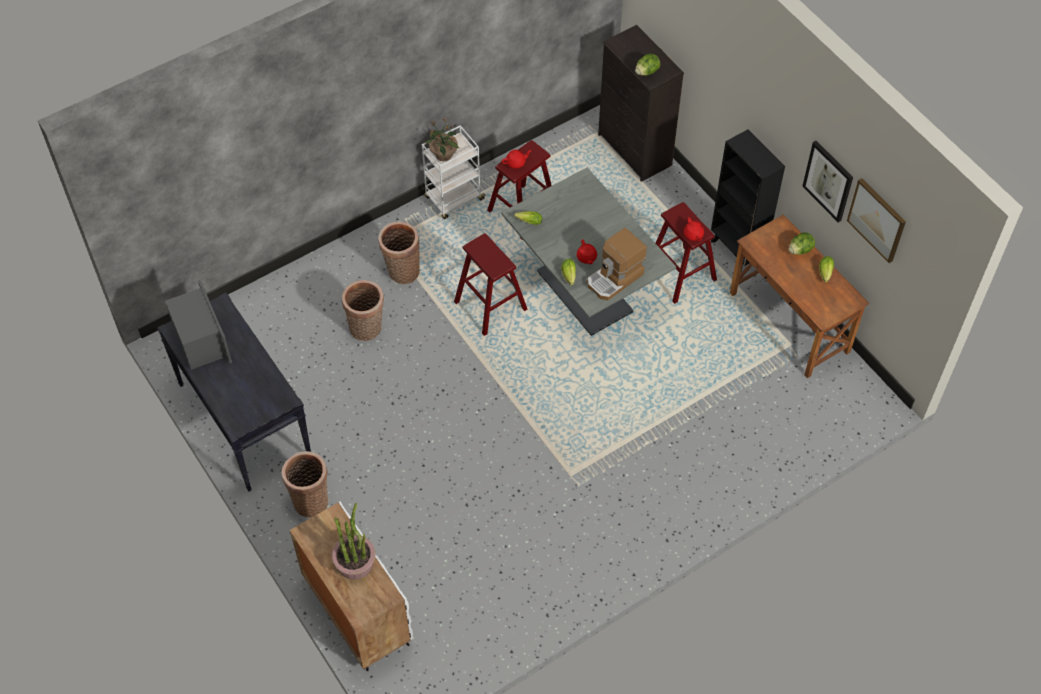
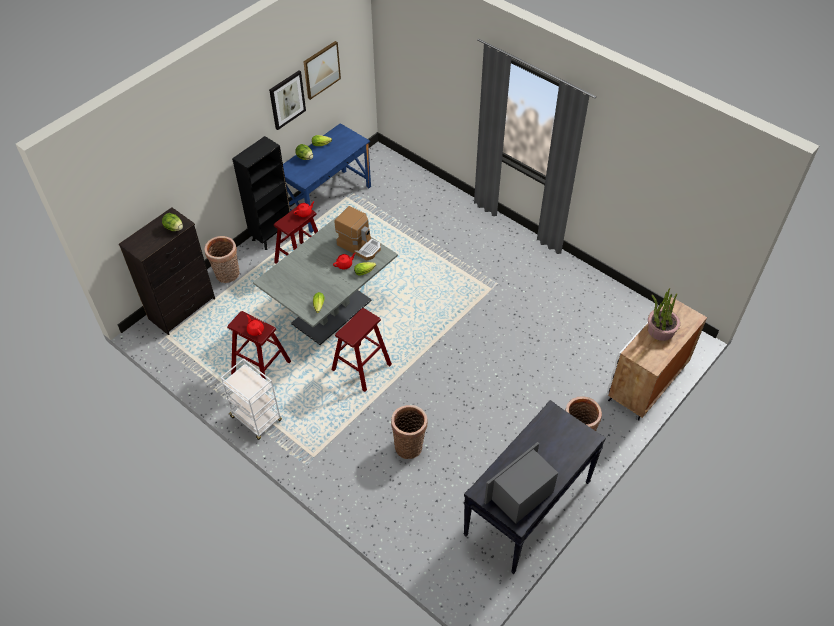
camera: 105 degrees left, 5 degrees down
(401, 271) = (343, 437): basket -> basket (227, 275)
(444, 155) = (252, 387): potted plant -> none
(789, 322) = (328, 200): brown desk -> blue desk

